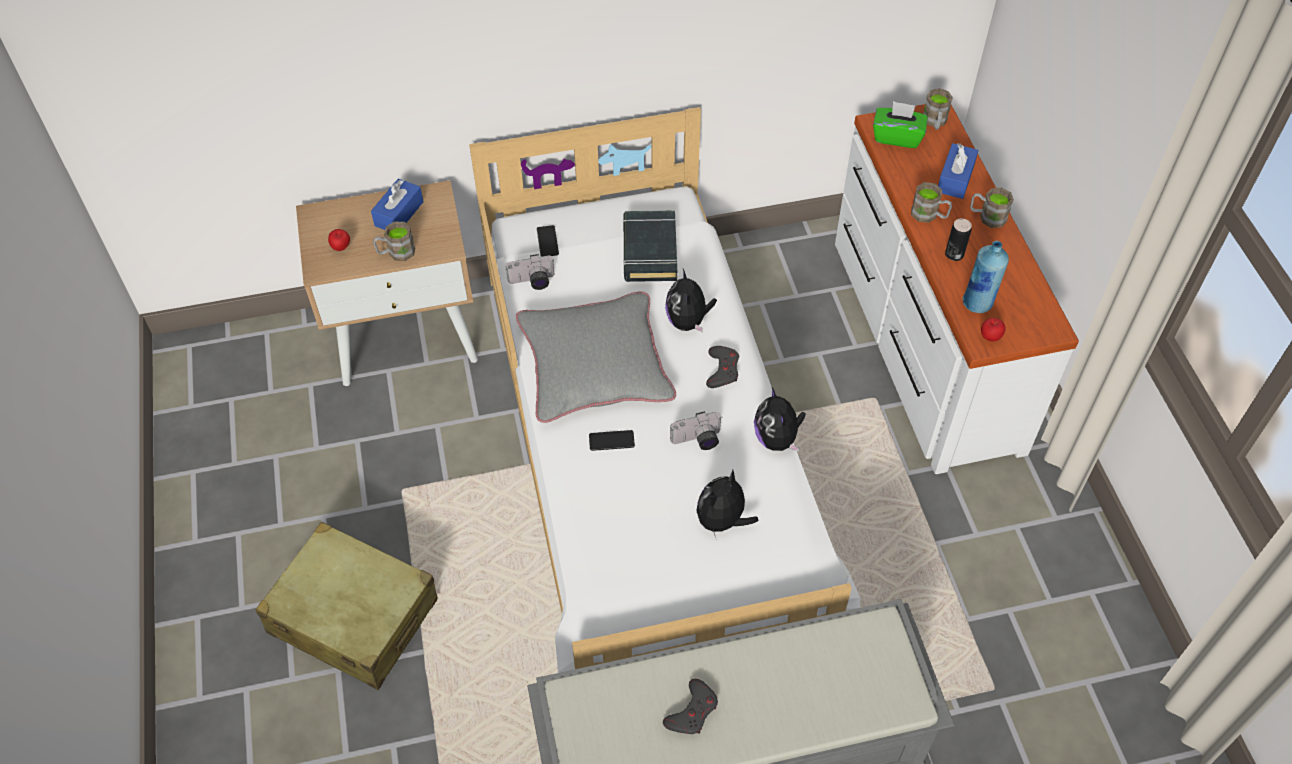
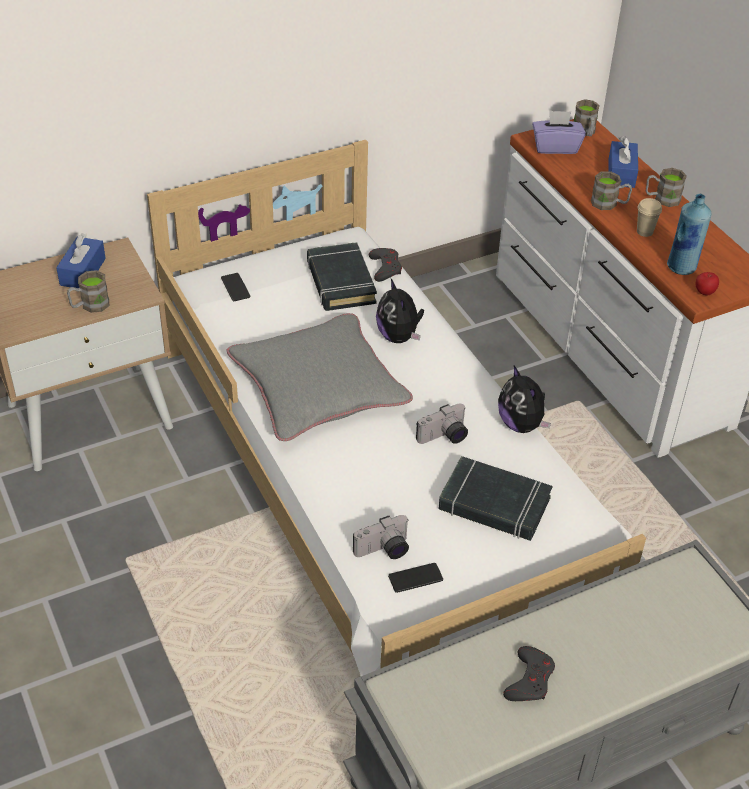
camera: 15 degrees left, 10 degrees down
(341, 248) = (29, 309): apple -> none
(353, 616) = (104, 692): beige suitcase -> none
(532, 282) = (231, 324): camera -> camera (384, 551)
(611, 441) = (357, 451): phone -> phone (415, 578)
(722, 370) = (447, 372): grey game controller -> grey game controller (385, 267)
(722, 521) = (494, 504): plush toy -> black book
(897, 137) = (555, 147): green tissue box -> purple tissue box
(954, 254) = (644, 232): can -> beige cup

